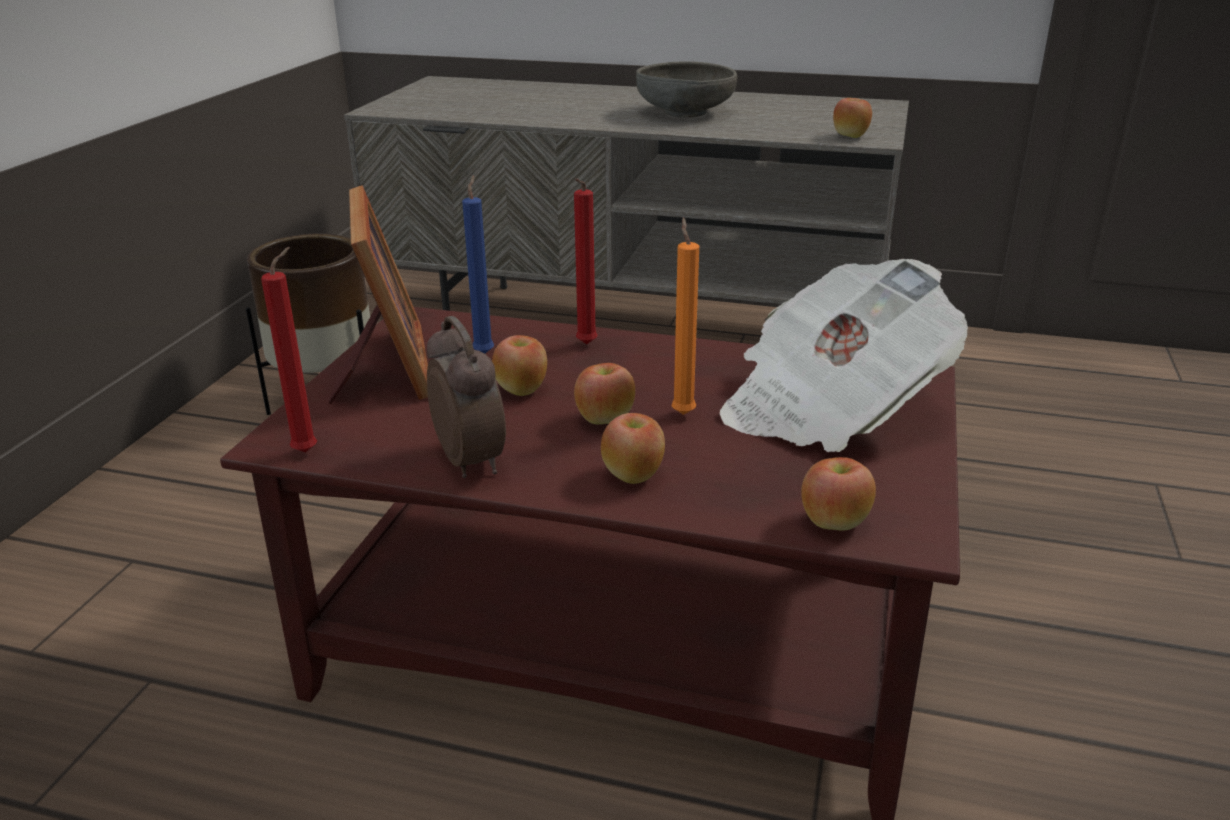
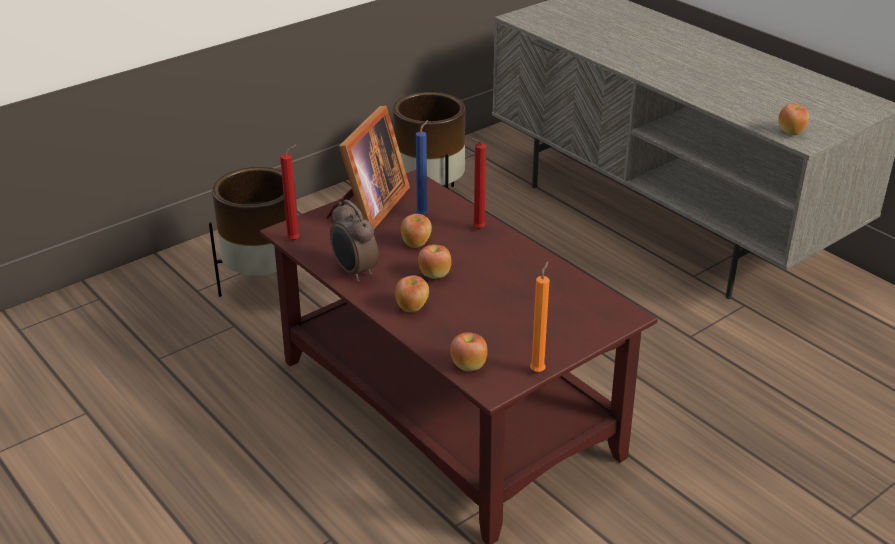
camera: 35 degrees right, 5 degrees up
(162, 600) = (264, 289): none -> brown planter
(471, 461) = (354, 272): alarm clock -> alarm clock turned 135 degrees clockwise
(682, 412) = (475, 286): orange candle -> orange candle (538, 370)
(684, 113) = (711, 74): grey bowl -> none
(829, 407) = (551, 312): newspaper -> none

